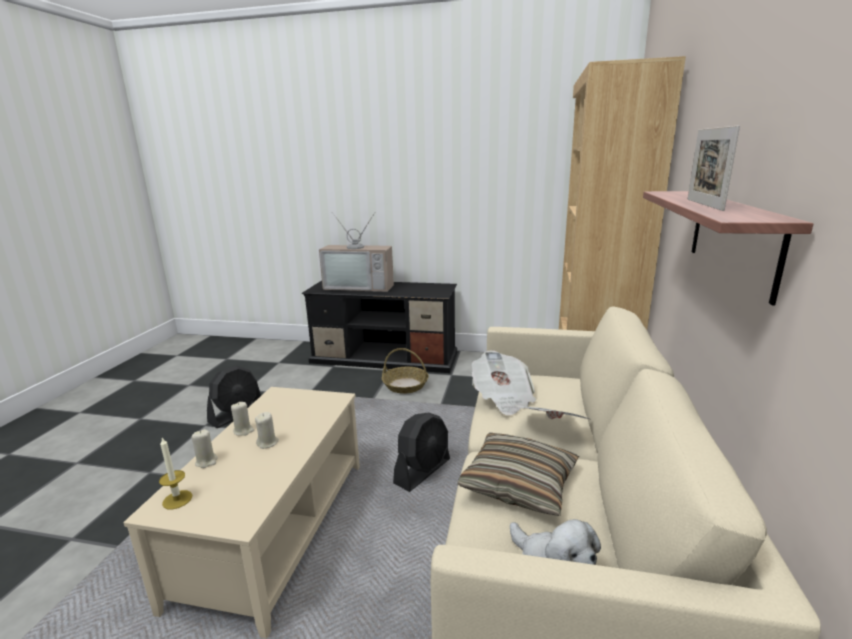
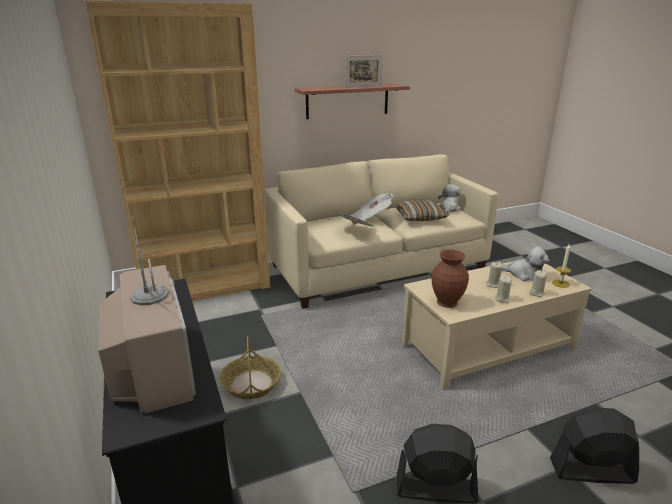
camera: 125 degrees left, 5 degrees up
(241, 484) = (523, 274): none -> plush toy
(294, 398) = (446, 302): none -> brown vase
(423, 471) = (373, 319): black fan -> black fan (591, 470)

